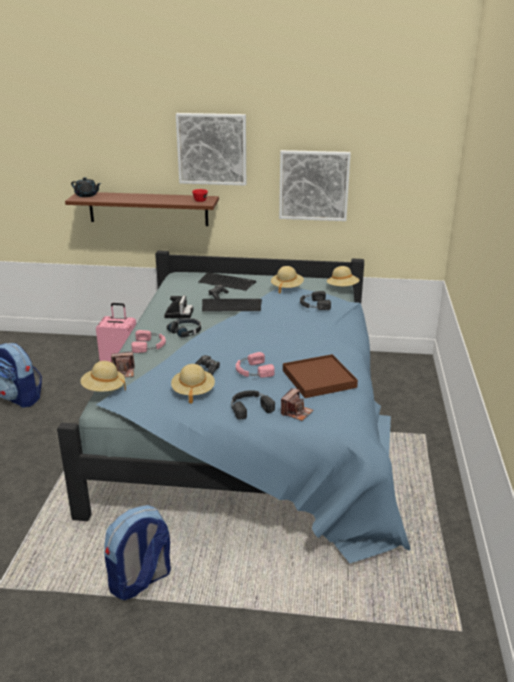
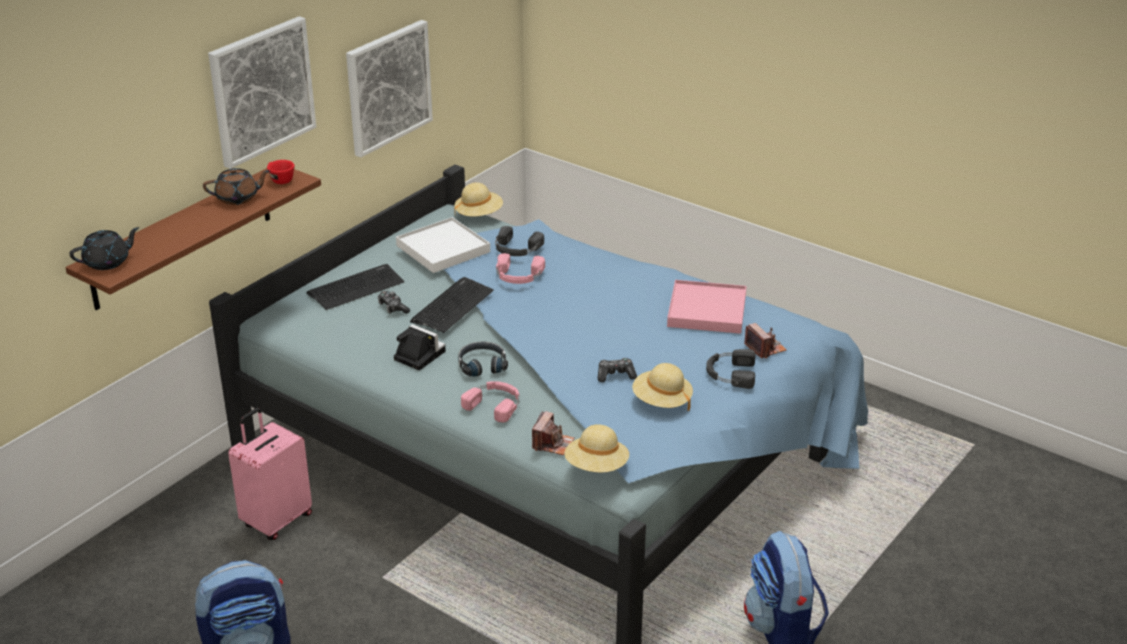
camera: 60 degrees left, 5 degrees up
(172, 198) = (238, 198): none -> brown teapot
(252, 371) = (649, 346): pink headphones -> pink headphones (518, 276)
(287, 287) = (443, 249): beige hat -> white tray
(319, 379) = (706, 310): brown tray -> pink tray

